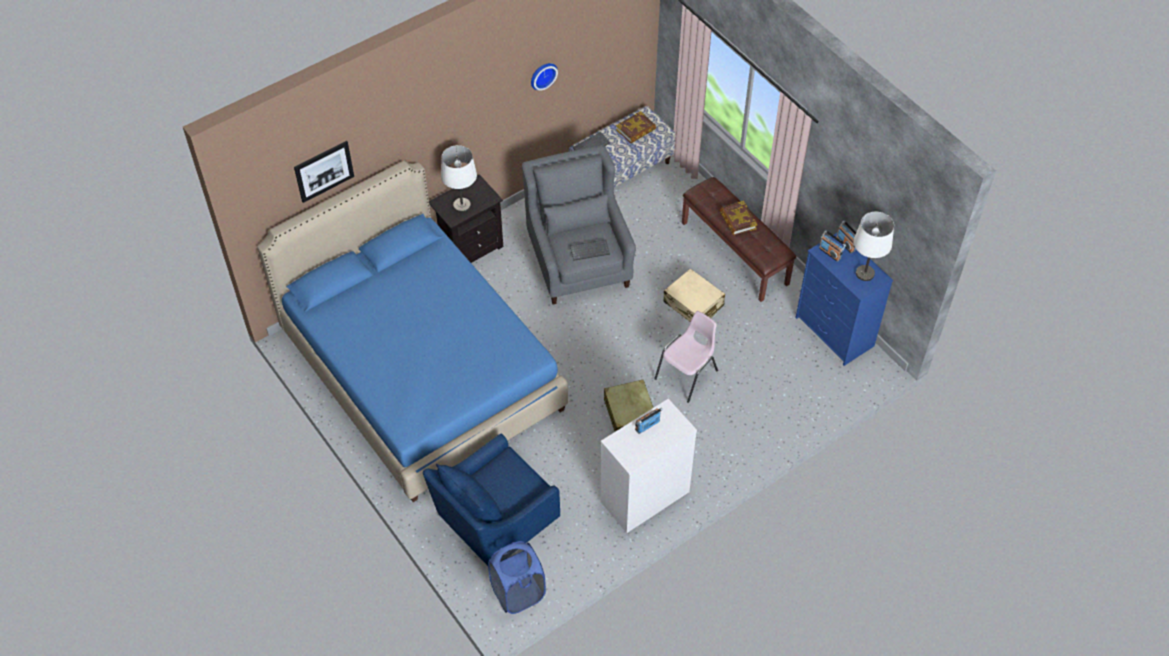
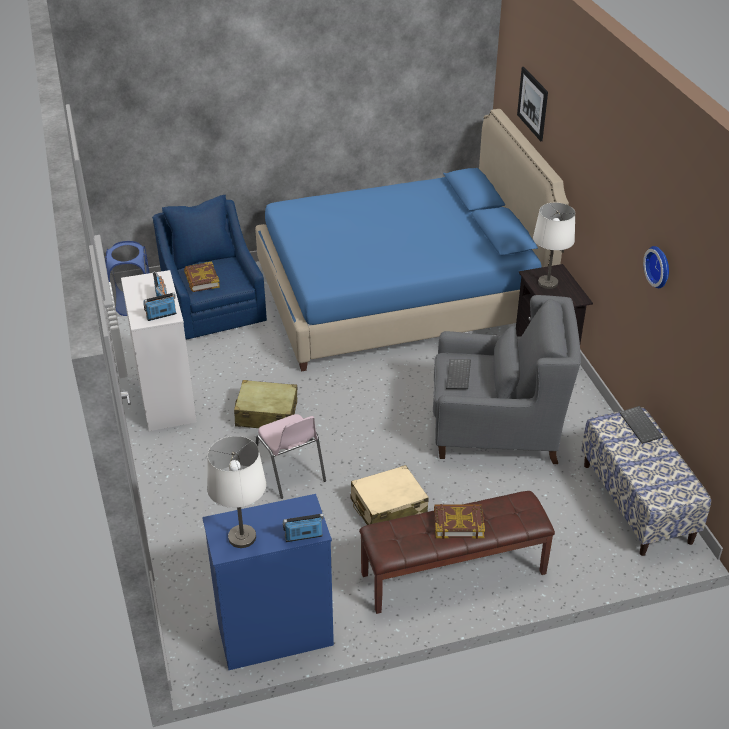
camera: 110 degrees right, 15 degrees down
(636, 130) = (662, 474): book -> book (201, 280)
(830, 253) = (297, 514): radio -> radio (161, 316)

